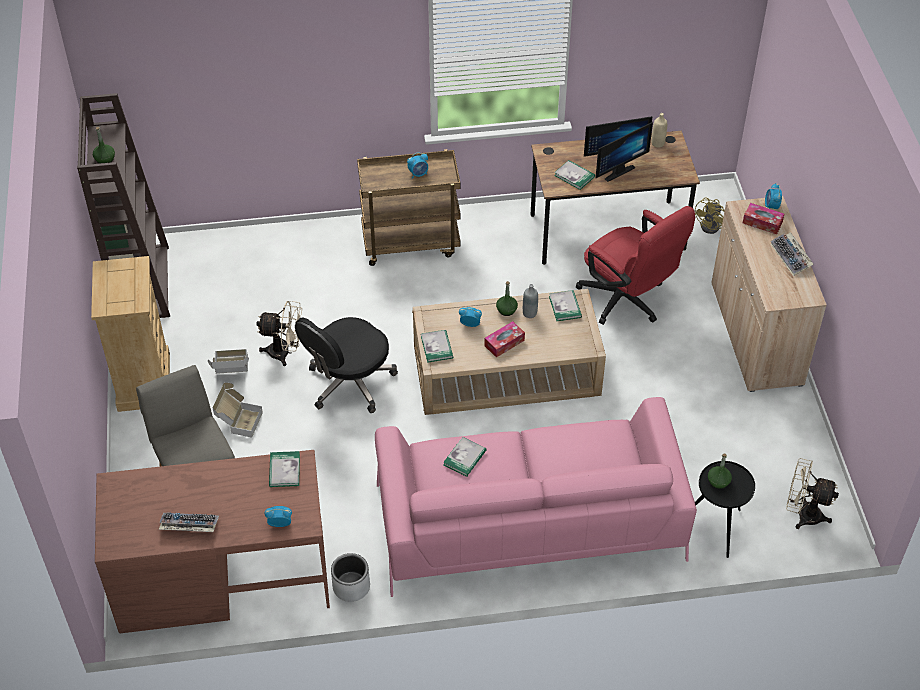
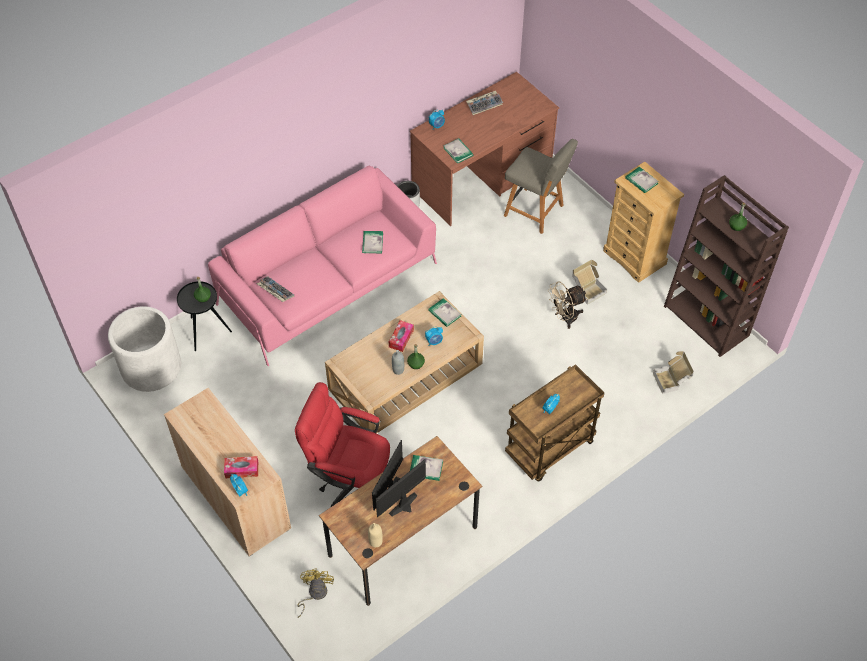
camera: 150 degrees right, 5 degrees up
(238, 421) = (553, 261): cardboard box -> cardboard box (671, 380)
(349, 383) = (505, 317): black office chair -> none
(565, 307) = (375, 386): book -> book (641, 181)
(791, 257) = (205, 446): keyboard -> keyboard (275, 291)
(803, 514) = (151, 367): beige fan -> white planter

